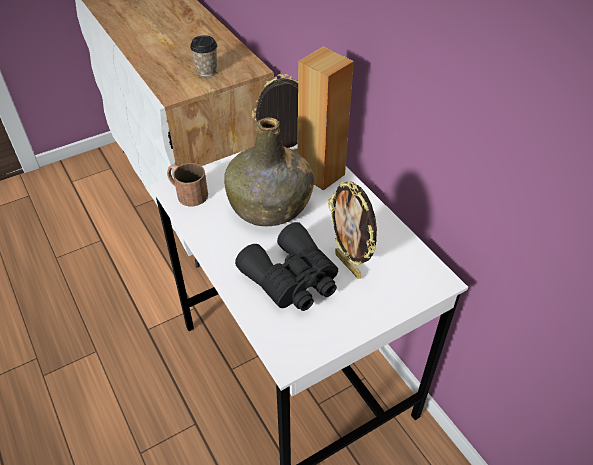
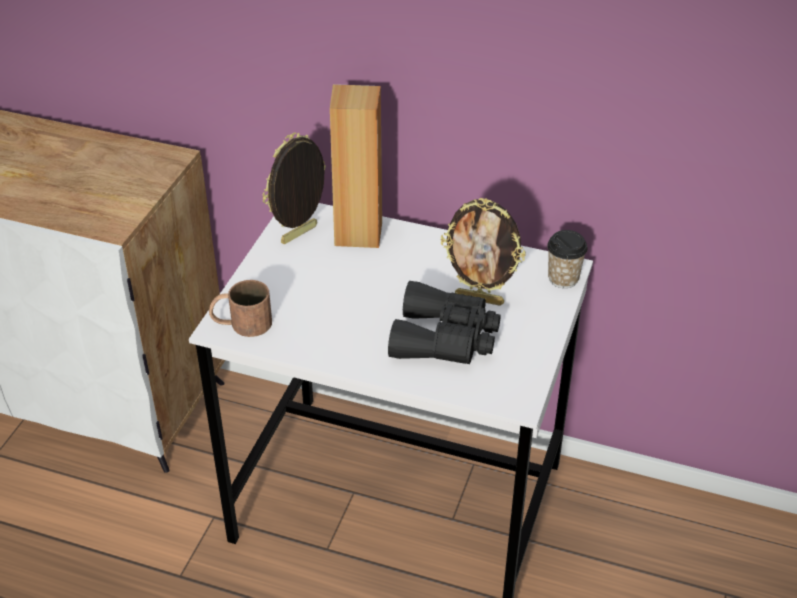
camera: 40 degrees left, 5 degrees down
(206, 71) = (119, 184): cup -> cup (563, 278)
(270, 206) = (344, 289): green bottle -> none

